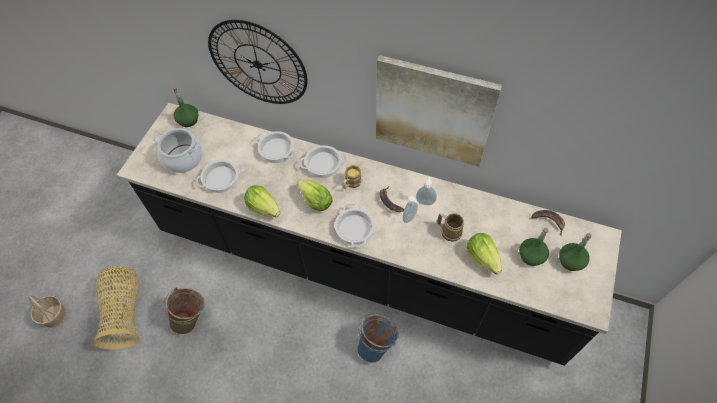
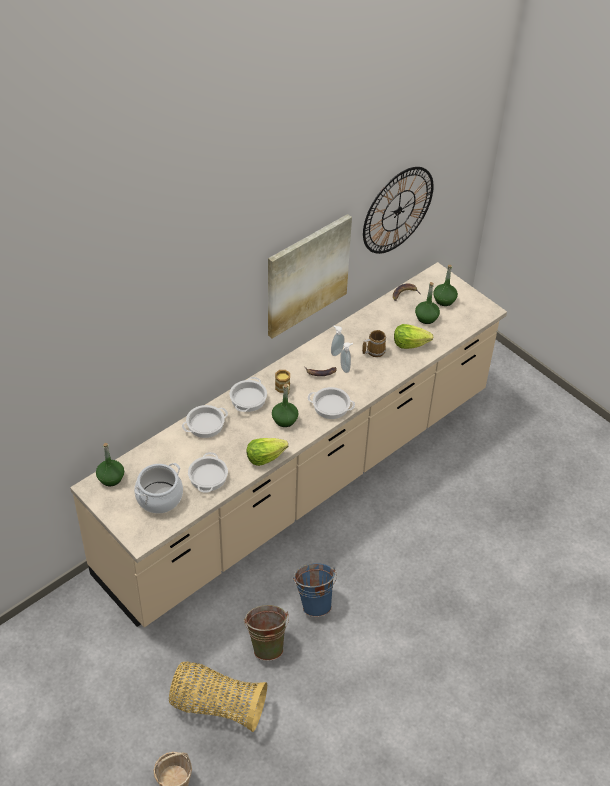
camera: 65 degrees left, 10 degrees down
(257, 64) = (168, 352): wall clock -> wall clock (398, 210)
(316, 201) = (285, 420): lettuce -> green bottle
(360, 265) = (301, 481): black counter -> beige counter
(377, 346) = (389, 505): blue bucket -> blue bucket (314, 601)

